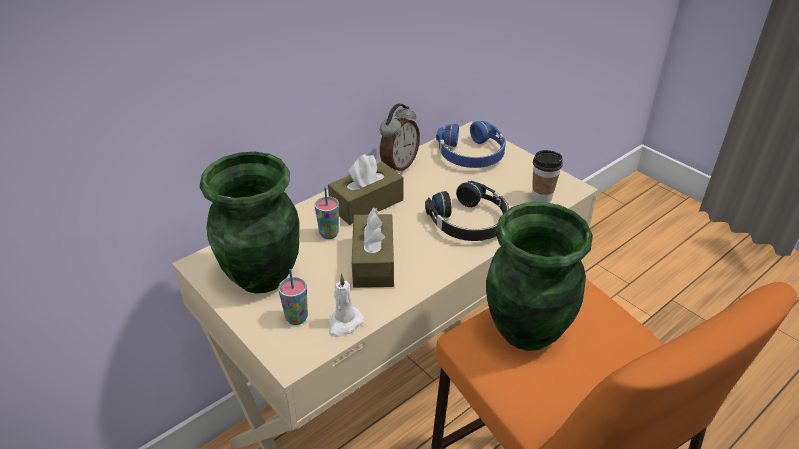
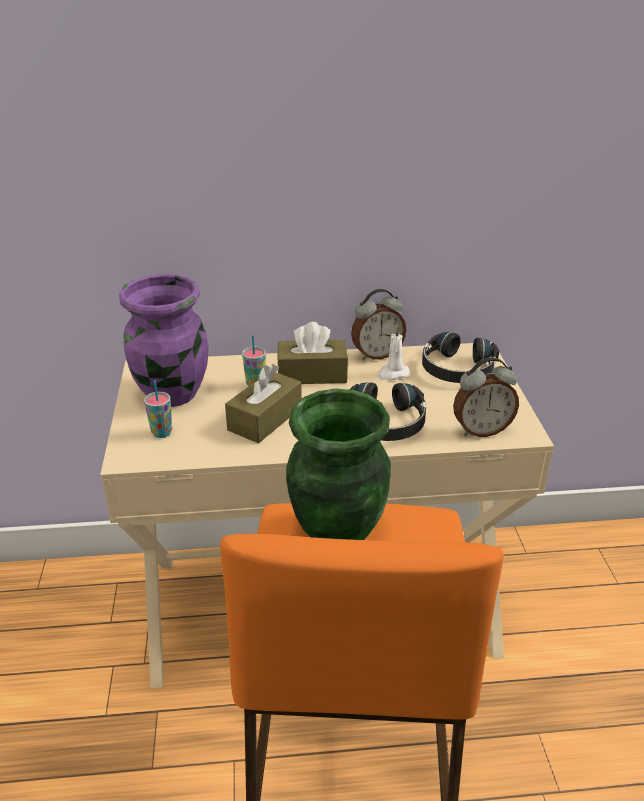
camera: 35 degrees right, 5 degrees down
(263, 277) = (172, 395): green vase -> purple vase
(344, 323) = (190, 452): white candle -> white candle (393, 374)
(471, 154) = (457, 369): blue headphones -> black headphones
(541, 198) = (481, 430): cup -> alarm clock

